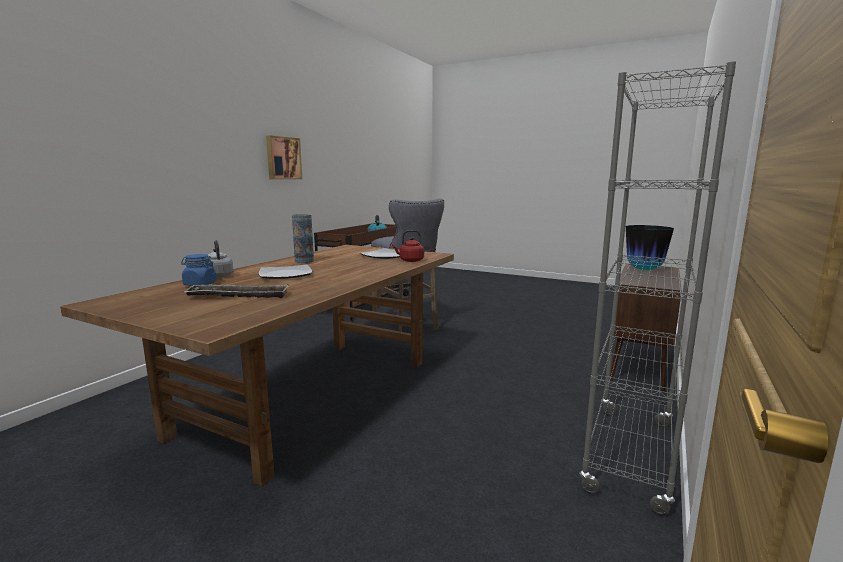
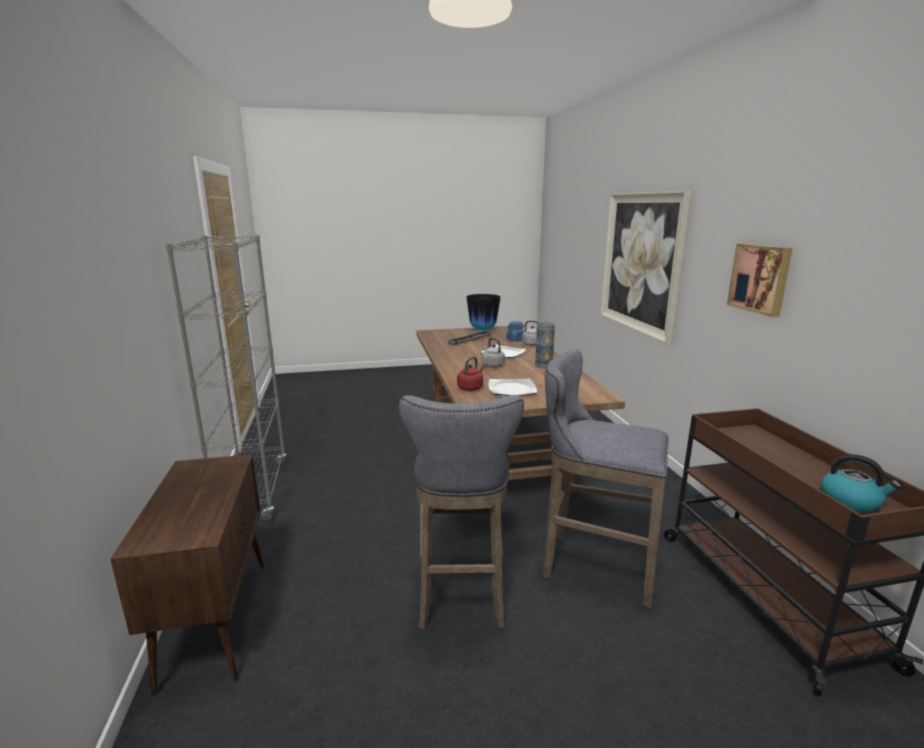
camera: 140 degrees right, 5 degrees up
(140, 158) = (641, 262): none -> picture
(339, 268) = (492, 365): none -> grey kettle
(487, 337) = (461, 593): none -> grey stool
(644, 269) = (192, 518): vase -> vase (482, 330)

